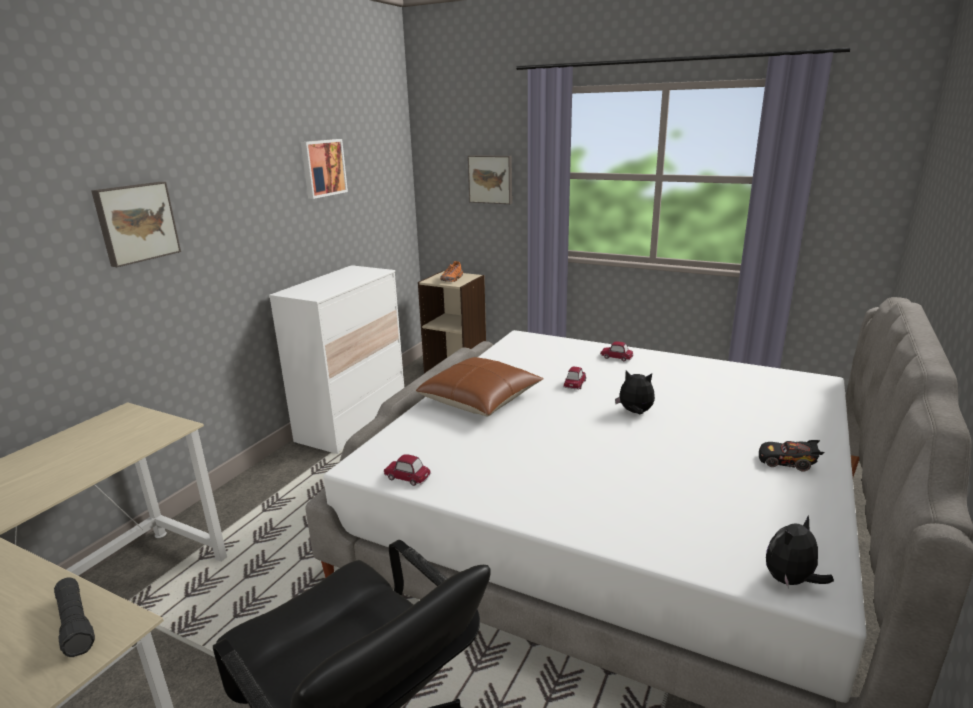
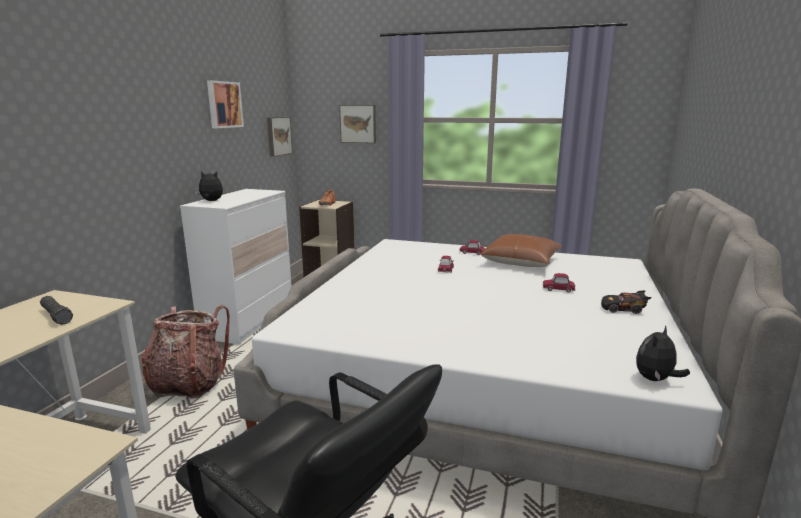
camera: 10 degrees left, 5 degrees down
(75, 624) = (46, 449): black flashlight -> black flashlight (56, 316)
(136, 222) = (68, 127): picture -> picture (278, 136)
(275, 502) = (189, 384): none -> backpack
(407, 477) = (328, 334): toy car -> toy car (558, 289)
(480, 399) = (373, 282): brown pillow -> brown pillow (521, 261)
(635, 412) = (499, 285): plush toy -> plush toy (211, 201)

